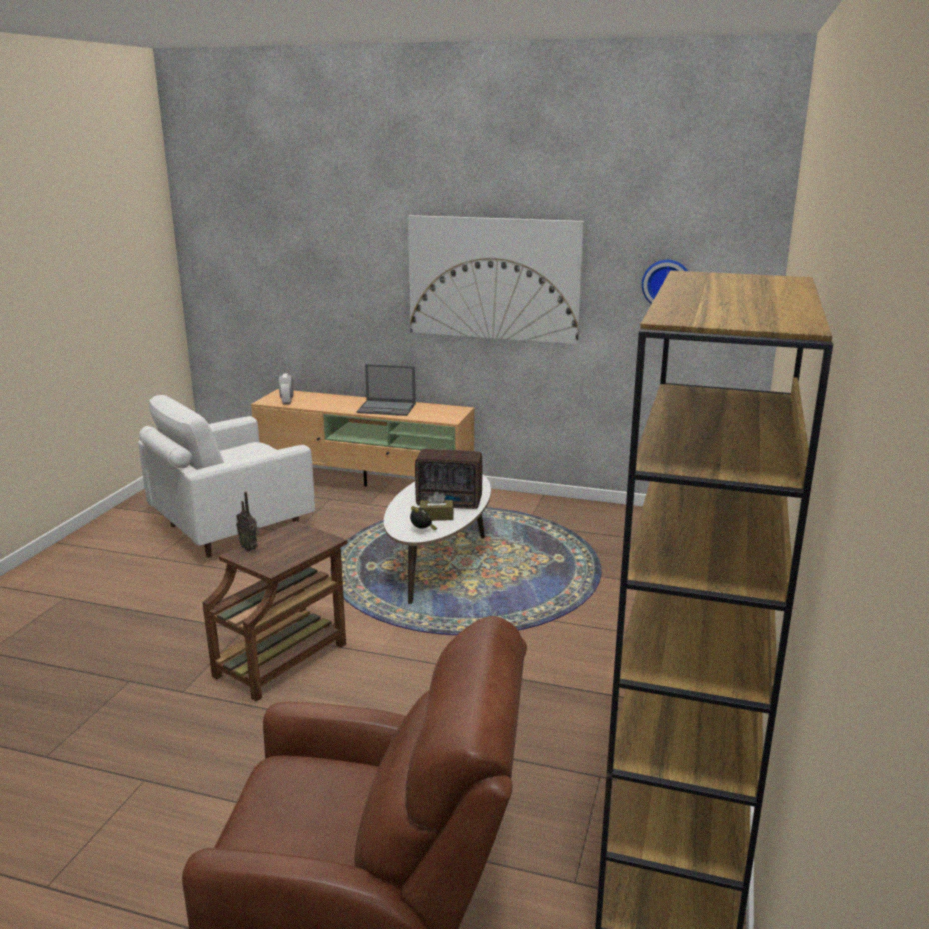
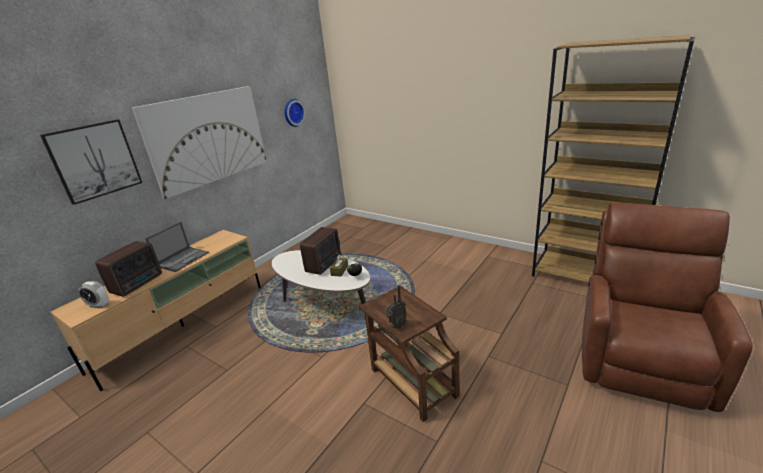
camera: 70 degrees left, 5 degrees up
(230, 528) = (183, 412): white armchair -> none
(329, 405) = (139, 284): none -> radio
(357, 262) = (94, 160): none -> picture

